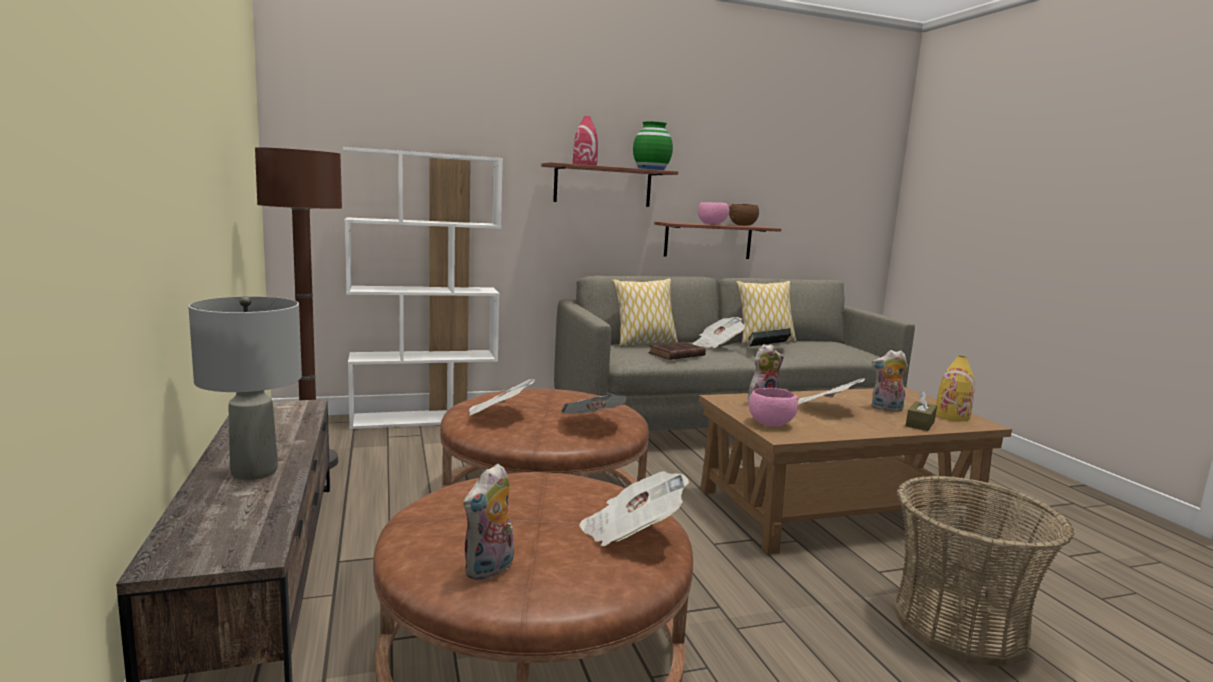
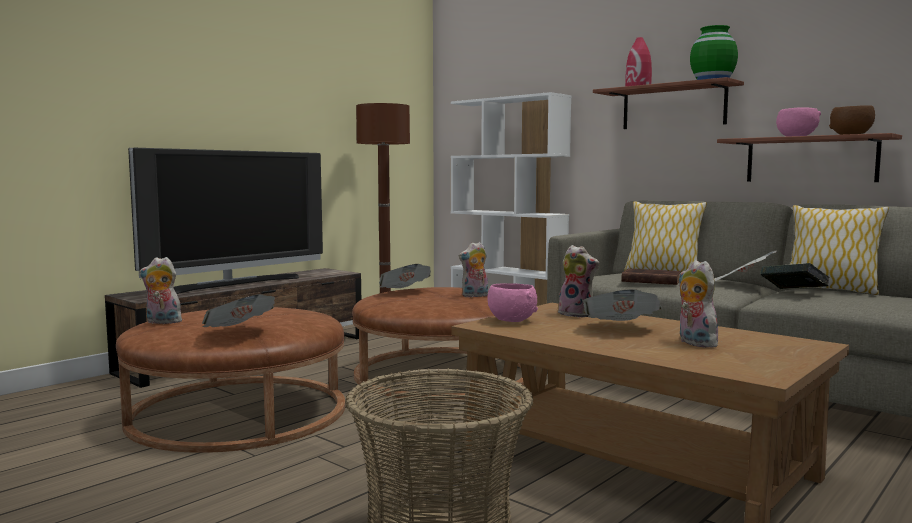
camera: 60 degrees right, 5 degrees down
(254, 472) = (233, 284): grey table lamp -> television
(571, 401) = (475, 296): none -> plush toy
(592, 423) = (434, 304): newspaper -> none
(920, 424) = (667, 355): brown tissue box -> none
(952, 416) = (754, 364): yellow vase -> none

